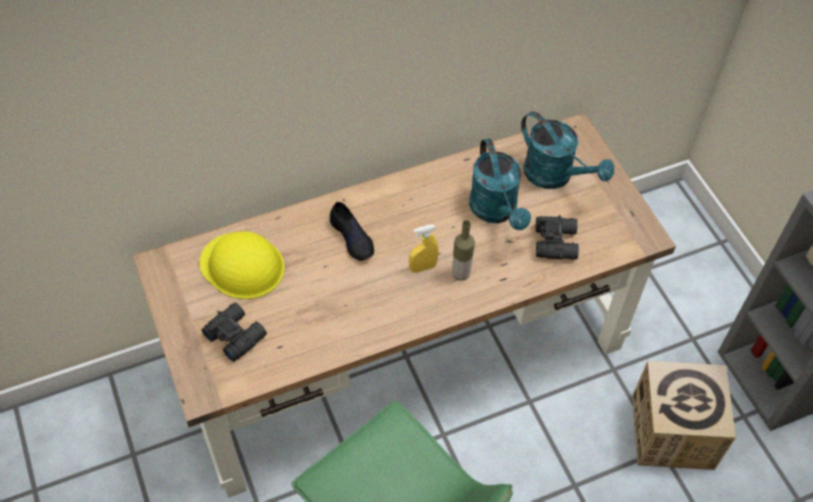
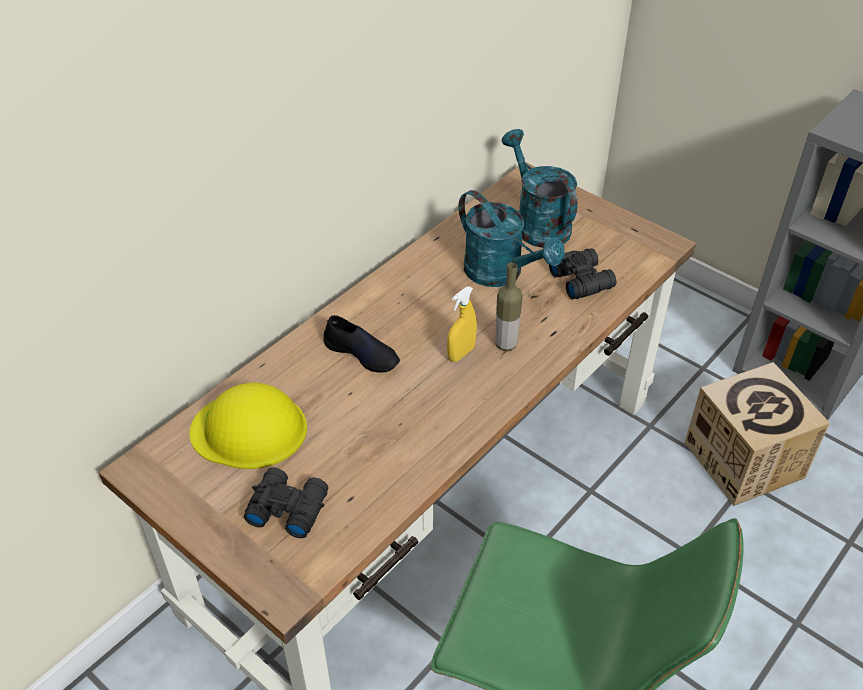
camera: 25 degrees left, 10 degrees down
(555, 176) = (537, 223): turquoise watering can -> turquoise watering can turned 135 degrees counterclockwise

